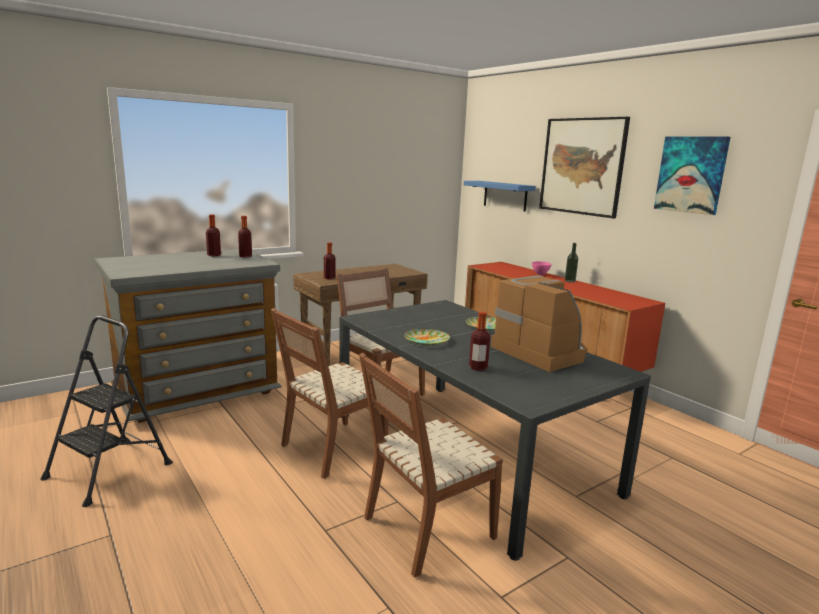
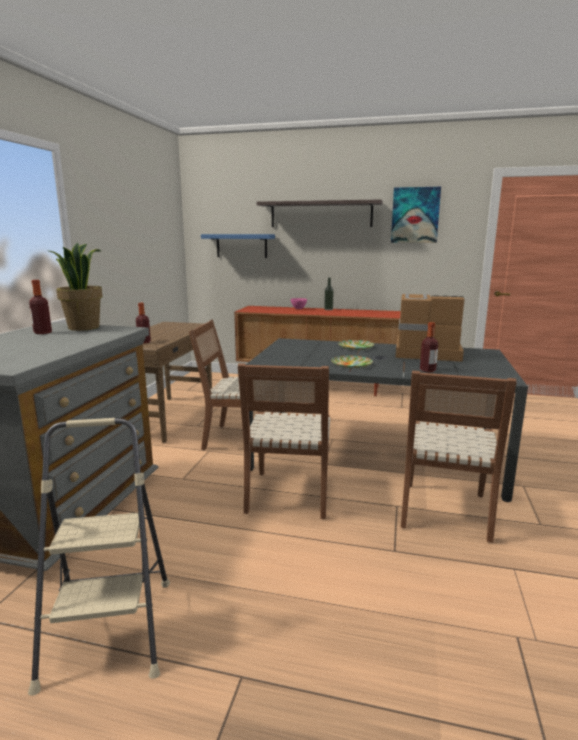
camera: 40 degrees left, 0 degrees up
(112, 469) = (110, 626): black step ladder -> beige step ladder
(245, 256) = (83, 327): bottle -> potted plant
(582, 166) = (321, 214): picture -> shelf

